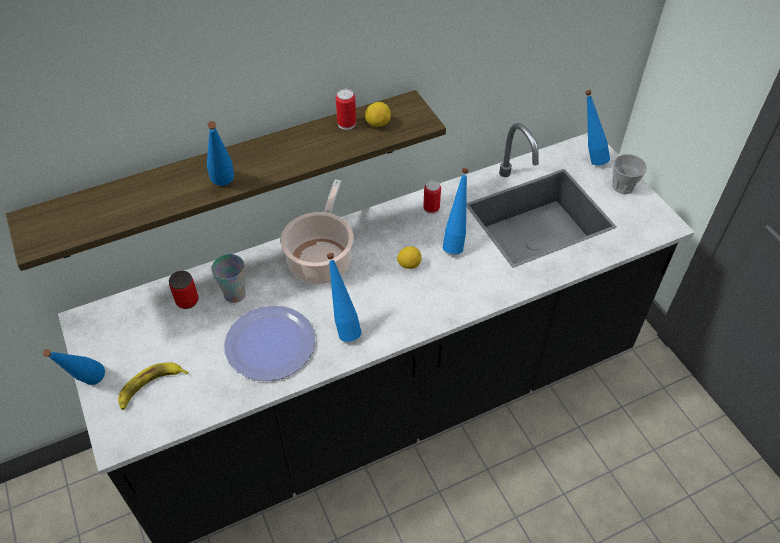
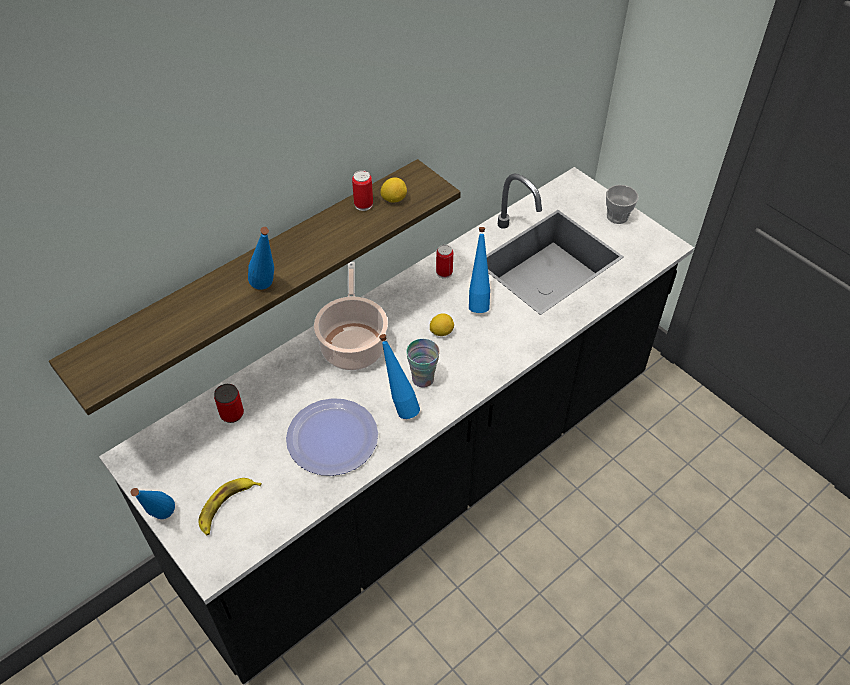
camera: 15 degrees left, 0 degrees up
(235, 294) = (278, 397): cup -> cup (423, 379)
(589, 158) = (577, 195): blue bottle -> none

